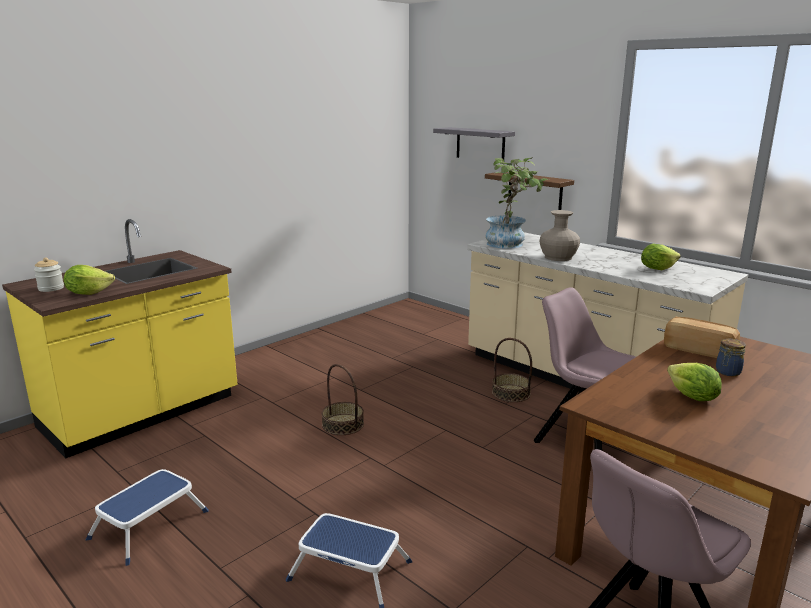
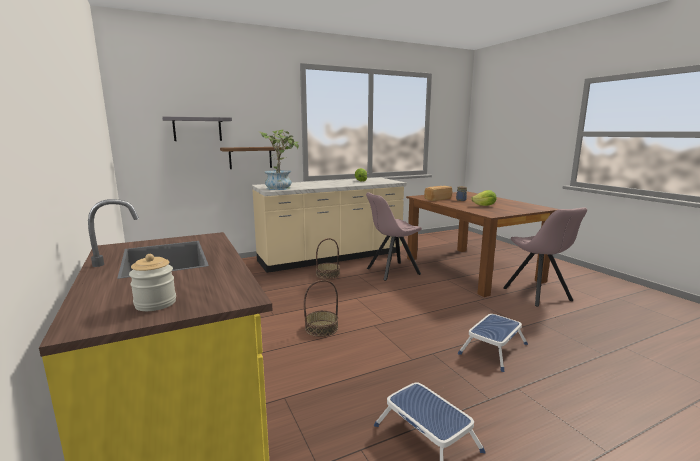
camera: 70 degrees left, 5 degrees down
(88, 293) = (221, 281): lettuce -> none
(558, 257) = (322, 186): beige vase -> none

